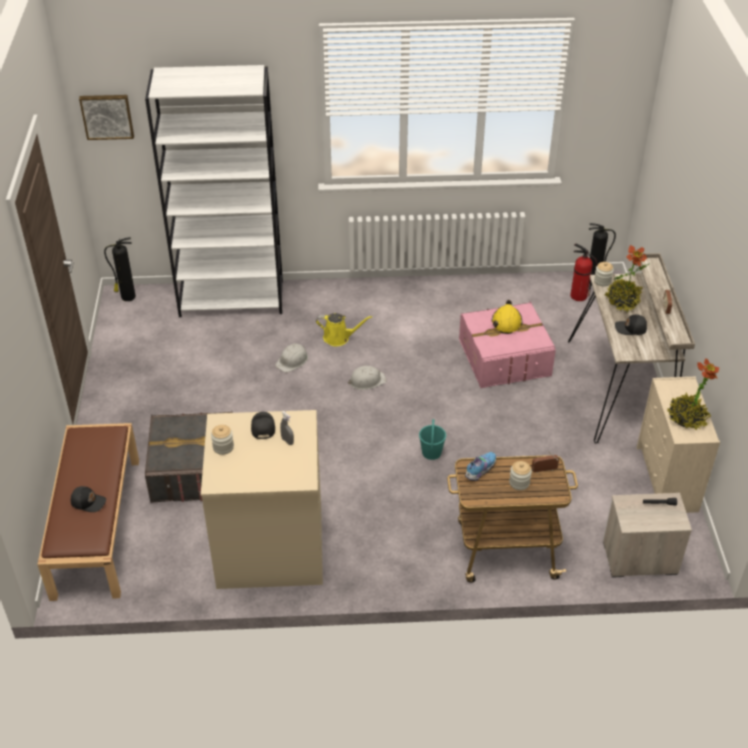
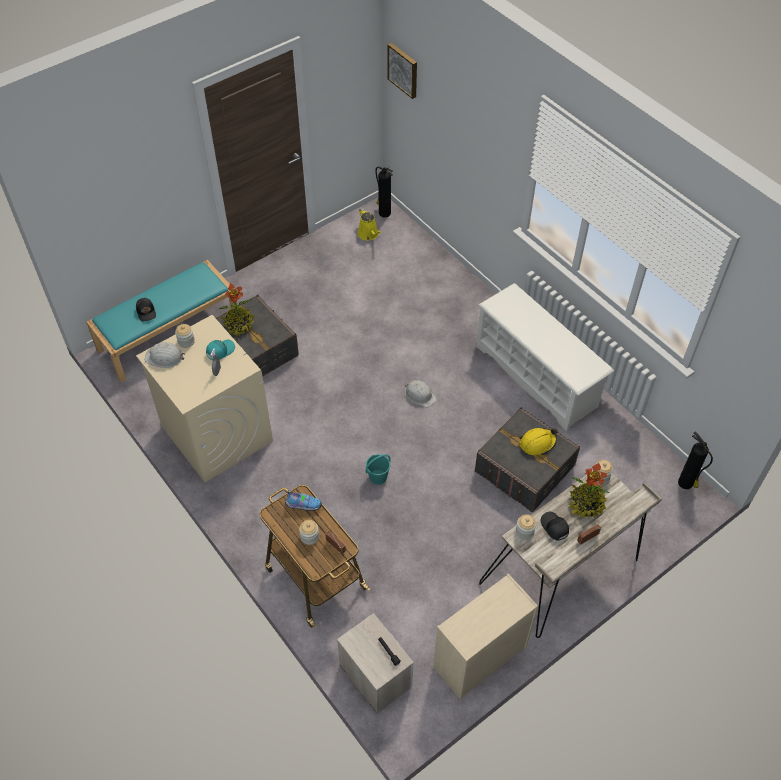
camera: 55 degrees right, 10 degrees up
(96, 525) = (169, 333): brown bench -> turquoise bench
(232, 298) = (435, 267): white bookcase -> none
(262, 427) = (220, 351): black cap -> turquoise cap
(292, 360) = (402, 340): white hard hat -> white hard hat (164, 357)
(339, 338) = (451, 352): yellow watering can -> yellow watering can (369, 234)
(417, 302) = (537, 376): none -> white shoe rack
(504, 358) = (524, 469): pink storage box -> grey storage box
(578, 296) = (654, 481): fire extinguisher -> none
(622, 346) = (524, 531): none -> jar
(686, 418) = (476, 622): potted plant -> potted plant (239, 324)

